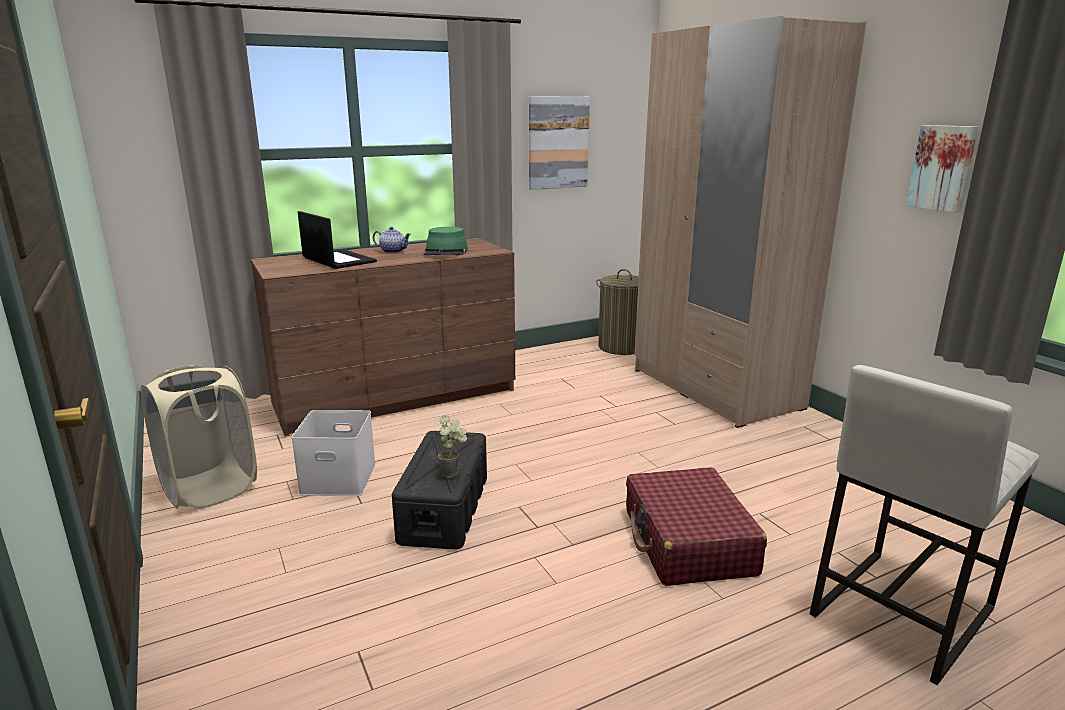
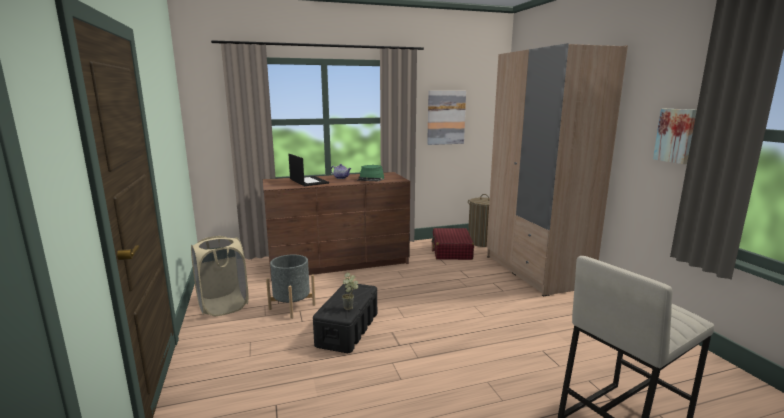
camera: 10 degrees right, 5 degrees down
(336, 480) = (292, 307): white storage box -> grey planter
(688, 542) = (490, 364): red suitcase -> red suitcase (451, 251)

